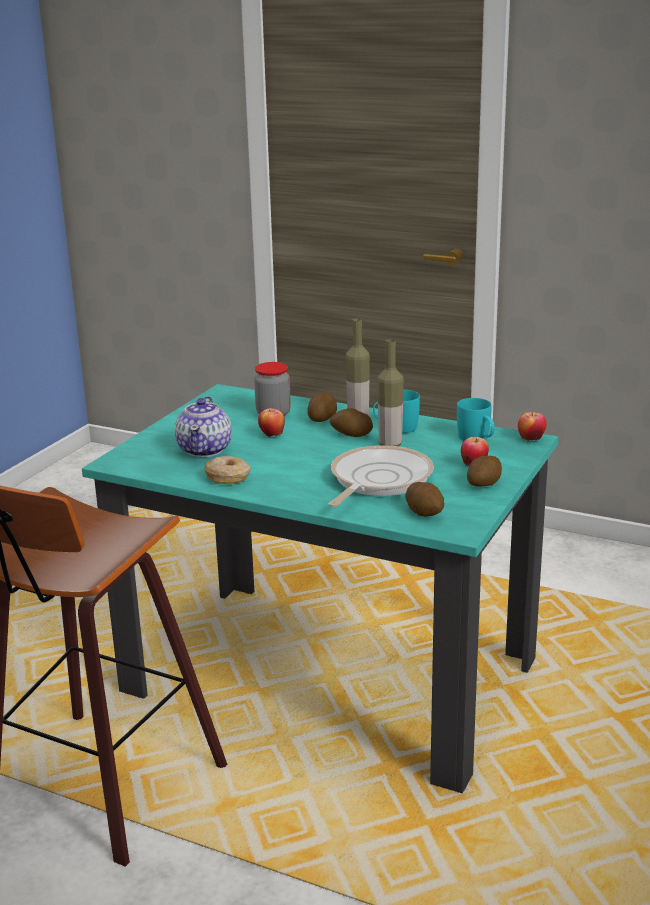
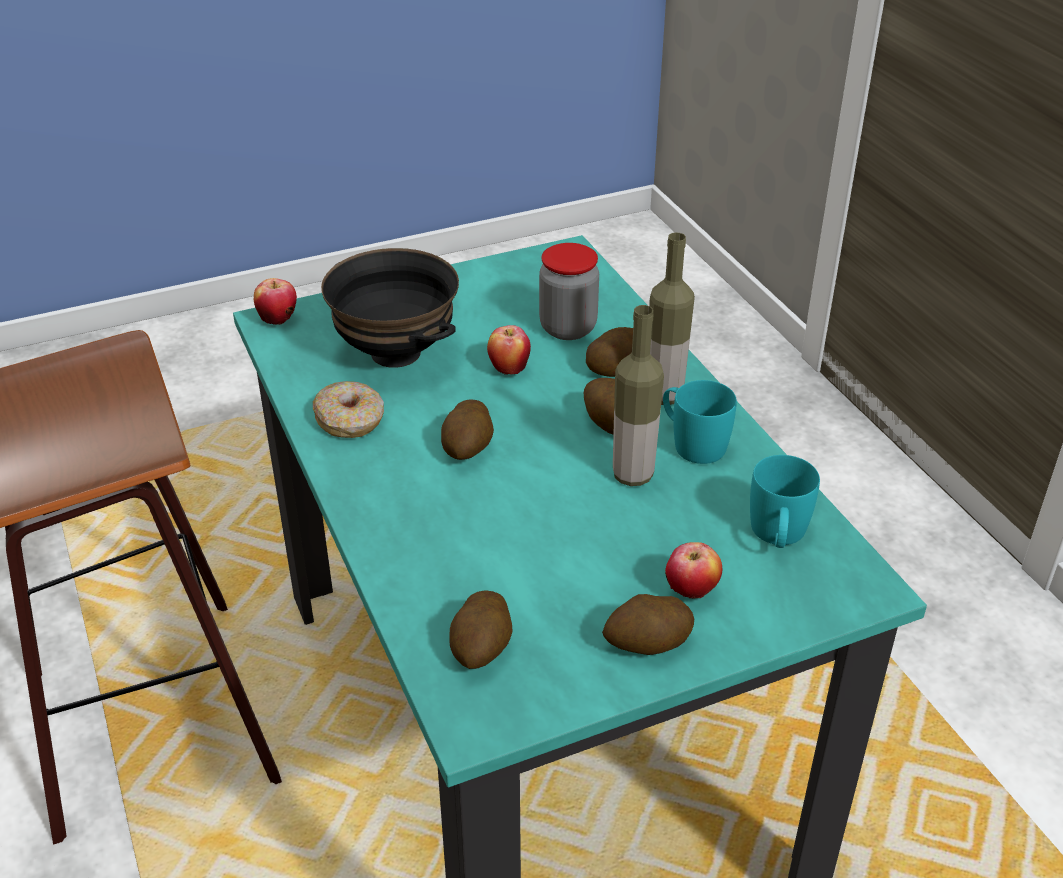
camera: 40 degrees right, 15 degrees up
(205, 449) = (397, 353): teapot -> black bowl
(303, 464) = (468, 448): none -> potato
(377, 480) = (514, 539): frying pan -> none
(531, 439) = (865, 586): apple -> apple (278, 320)

